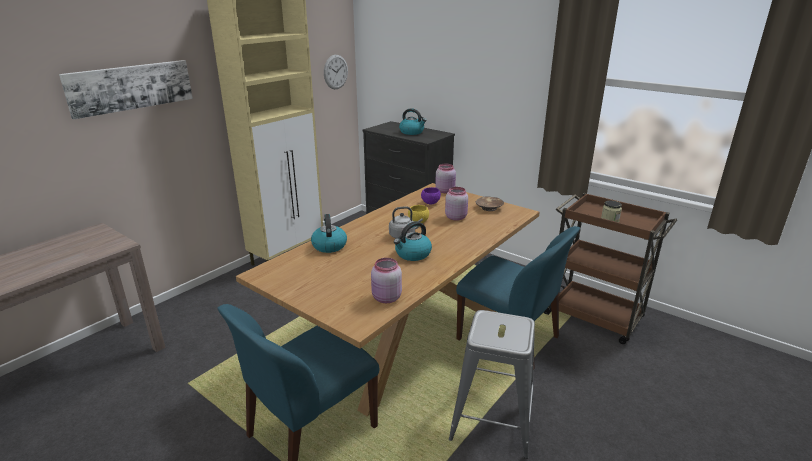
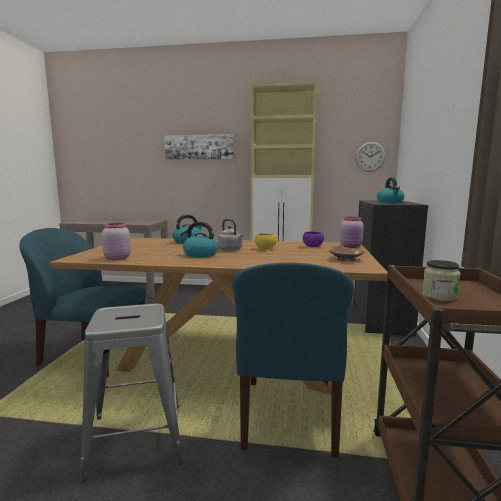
camera: 60 degrees right, 15 degrees down
(456, 217) = (298, 254): pink jar -> none

